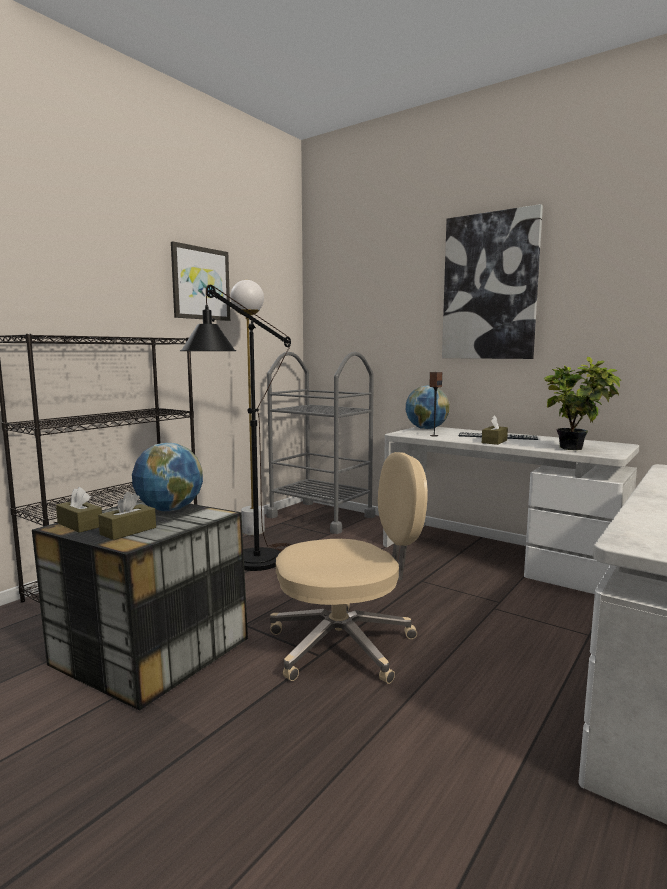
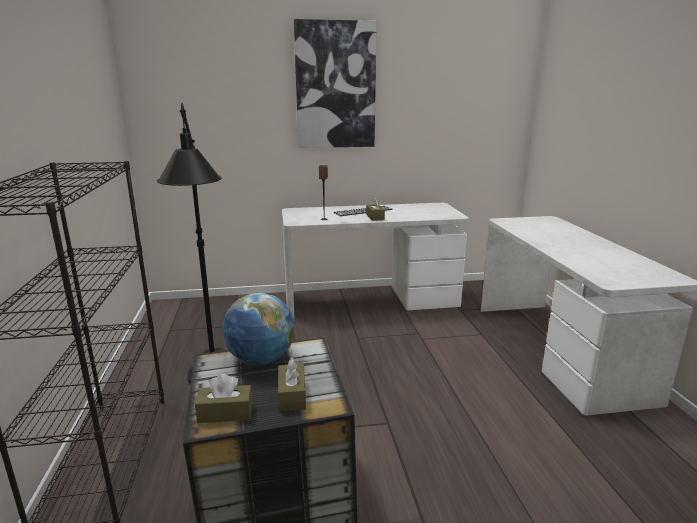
camera: 45 degrees left, 10 degrees up
(200, 283) = (62, 80): picture -> none
(253, 531) = (158, 349): white floor lamp -> none
(321, 517) = (196, 311): grey cart -> none
(345, 645) = (389, 406): beige office chair -> none
(426, 429) = (298, 212): globe -> none
(577, 449) = (432, 214): potted plant -> none

